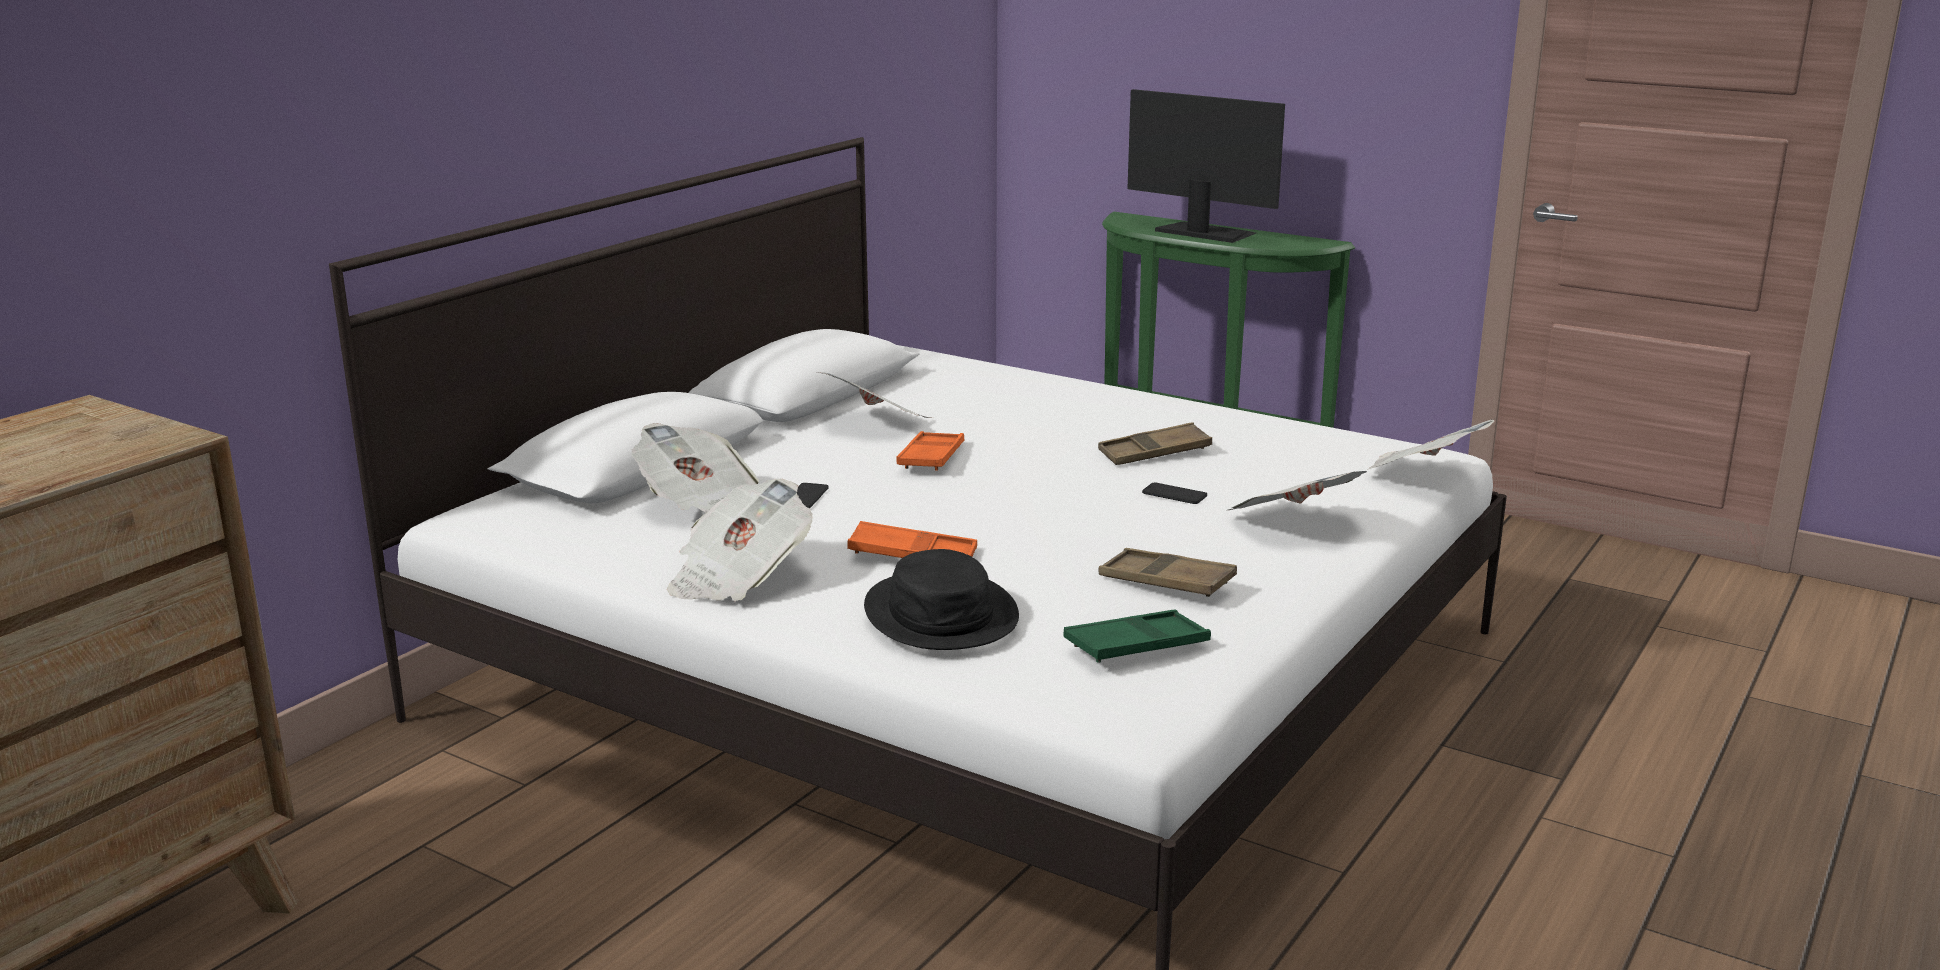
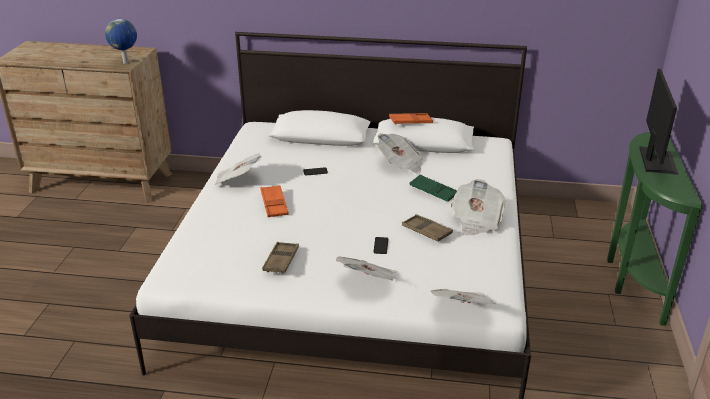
camera: 65 degrees right, 10 degrees up
(140, 435) = (126, 62): none -> globe
(703, 507) = (291, 157): newspaper -> newspaper (476, 221)
(931, 457) = (374, 184): orange tray -> orange tray (410, 121)
(941, 614) = (226, 222): black hat -> none
(1136, 645) = (219, 265): green tray -> green tray (433, 191)

